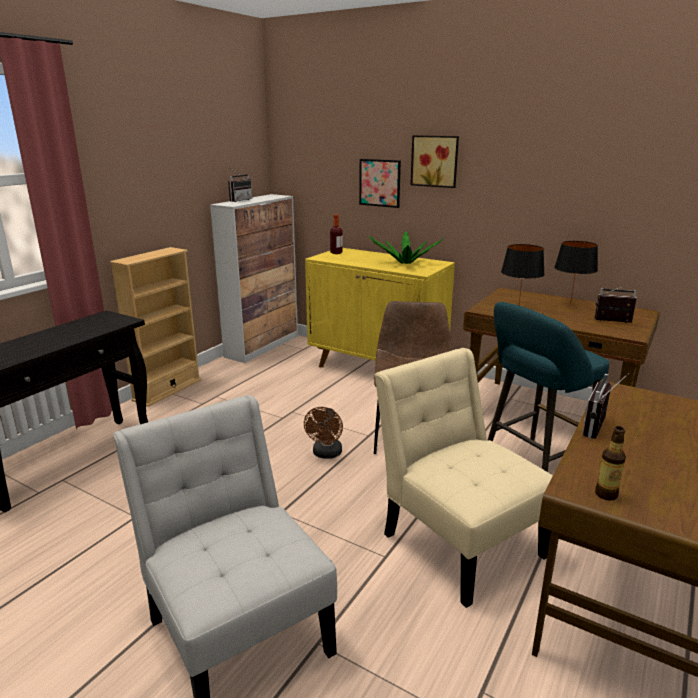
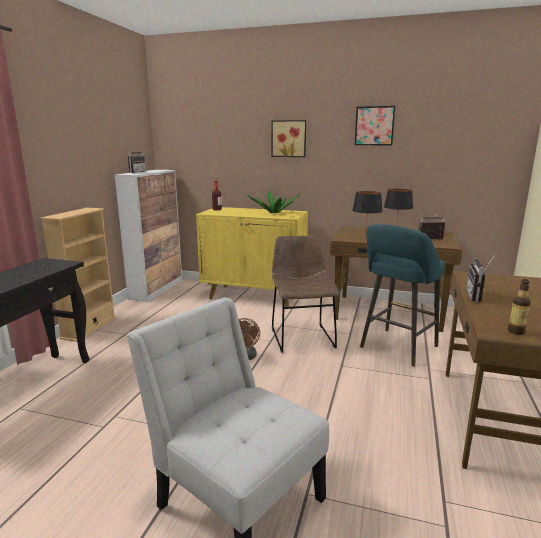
camera: 15 degrees left, 5 degrees down
(379, 183) = (246, 156): picture -> picture (374, 126)
(457, 539) = (371, 401): beige chair -> none

